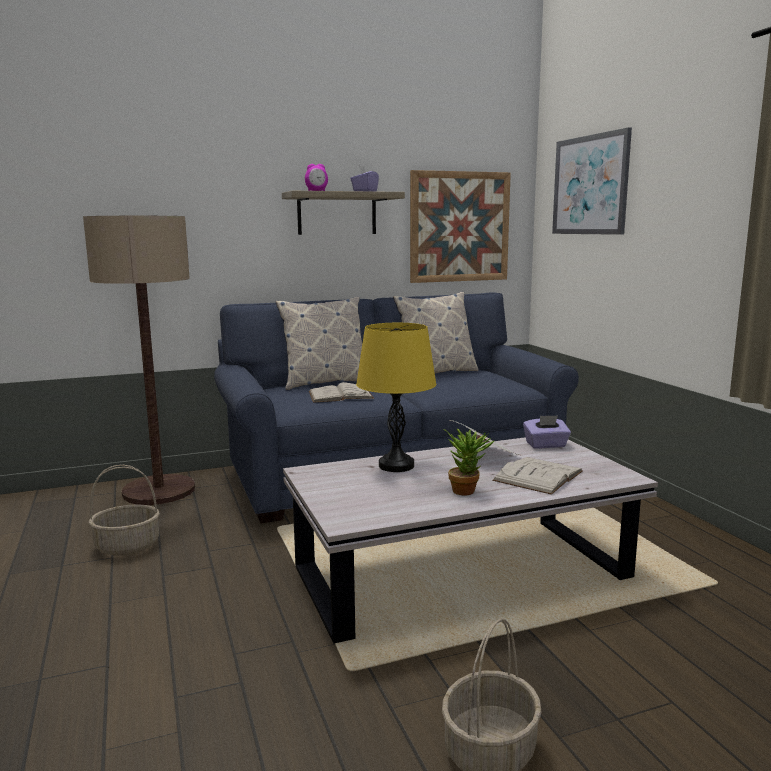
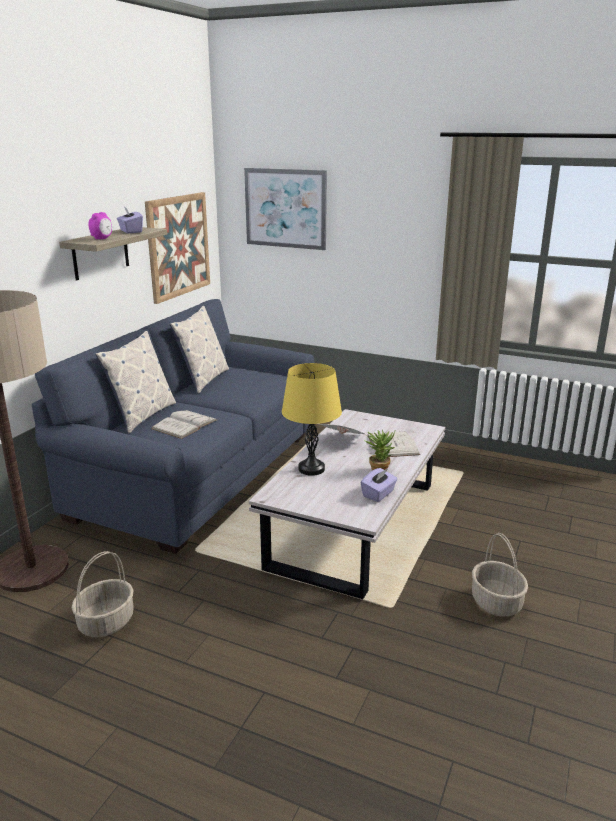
camera: 45 degrees left, 10 degrees up
(546, 445) = (357, 420): purple tissue box -> purple tissue box (378, 494)

